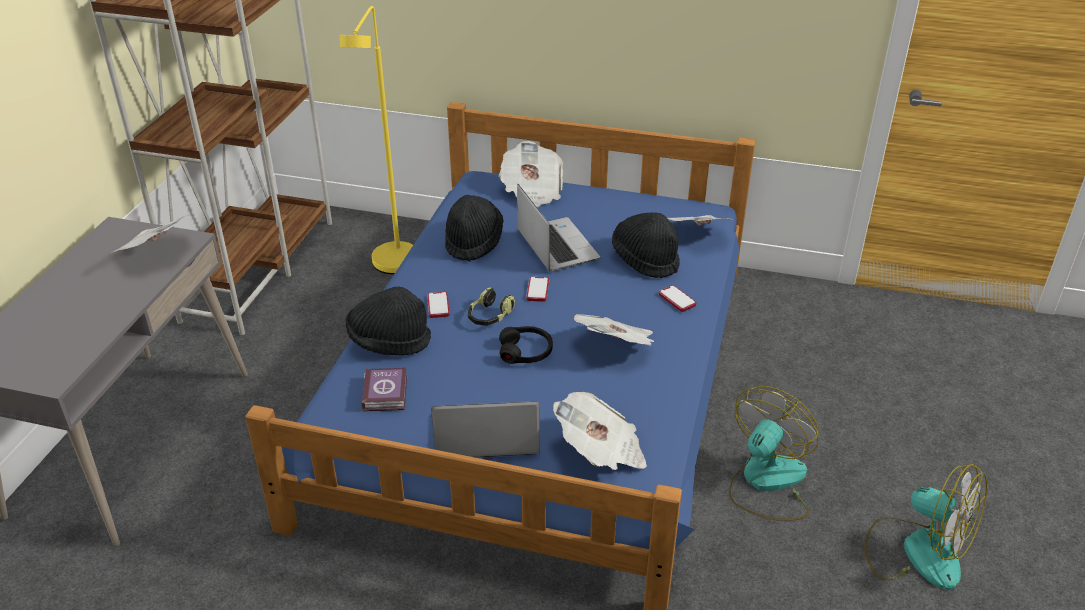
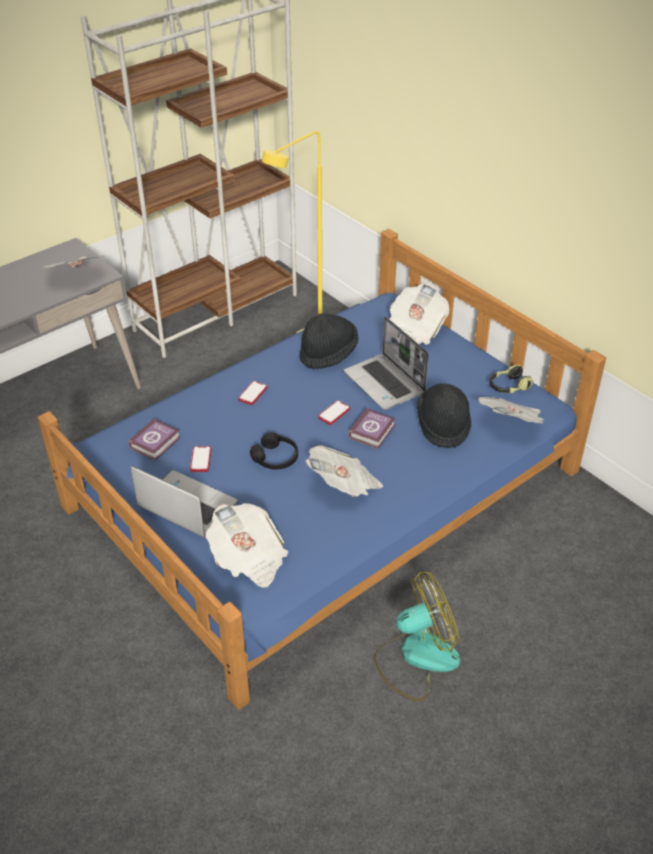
camera: 35 degrees right, 5 degrees up
(389, 341) = (194, 406): black hat -> none
(490, 316) = (279, 418): headphones -> headphones (508, 387)
(556, 246) = (385, 383): laptop -> laptop turned 135 degrees clockwise
(590, 290) = (373, 431): none -> book
(677, 299) = (432, 470): phone -> phone (201, 460)
(916, 551) = (480, 780): fan -> none

